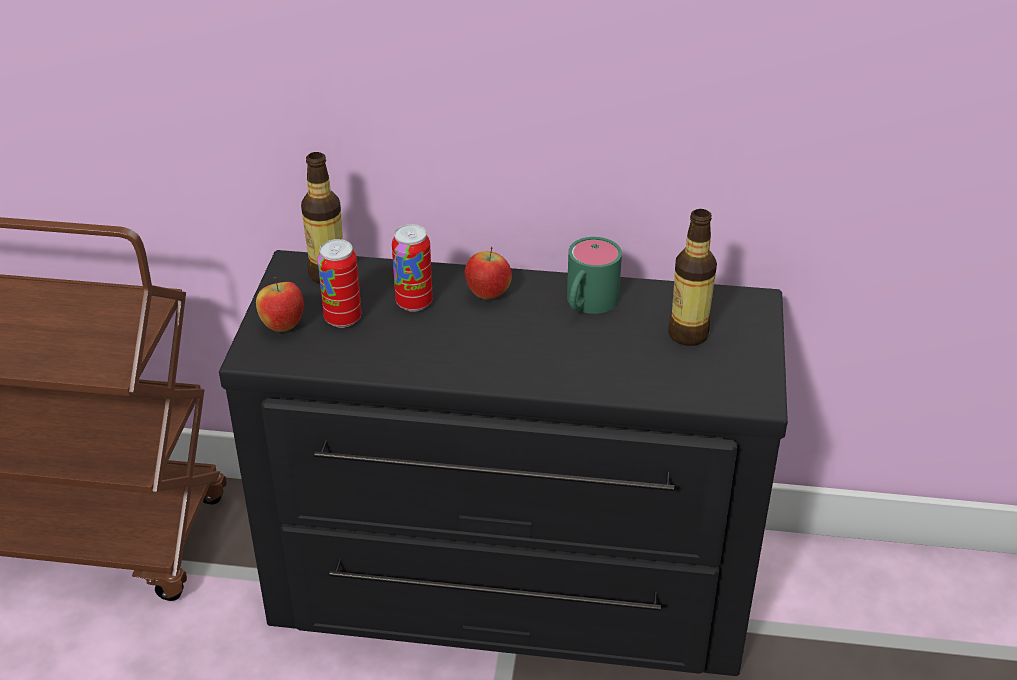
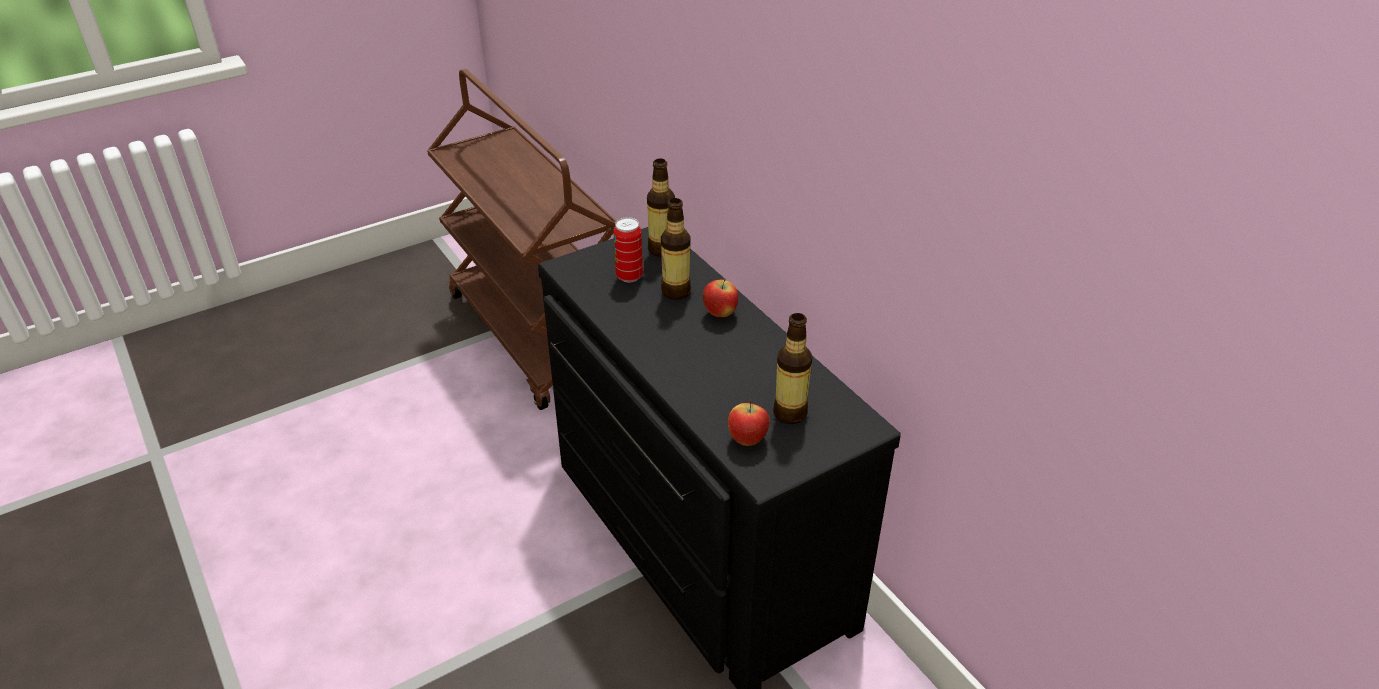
camera: 50 degrees right, 0 degrees up
(283, 326) = (597, 261): apple -> apple (747, 440)
(414, 303) = (676, 292): can -> bottle
(587, 304) = (763, 356): green mug -> none

